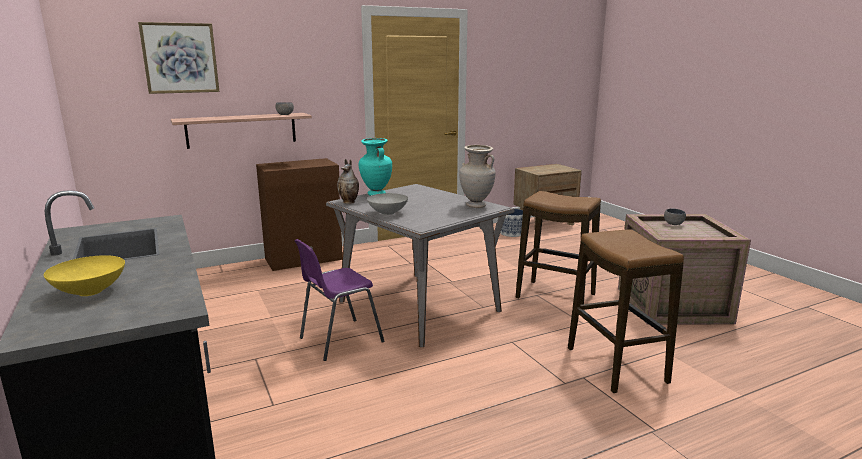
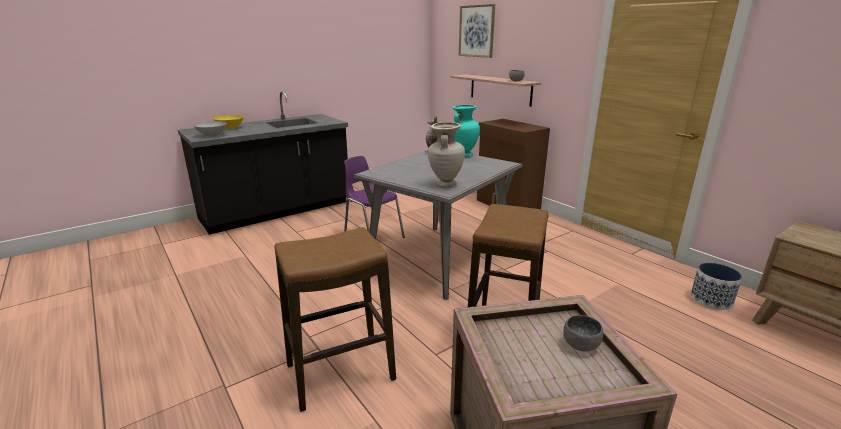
camera: 80 degrees right, 5 degrees up
(388, 213) = (406, 162): grey bowl -> grey bowl (211, 135)

